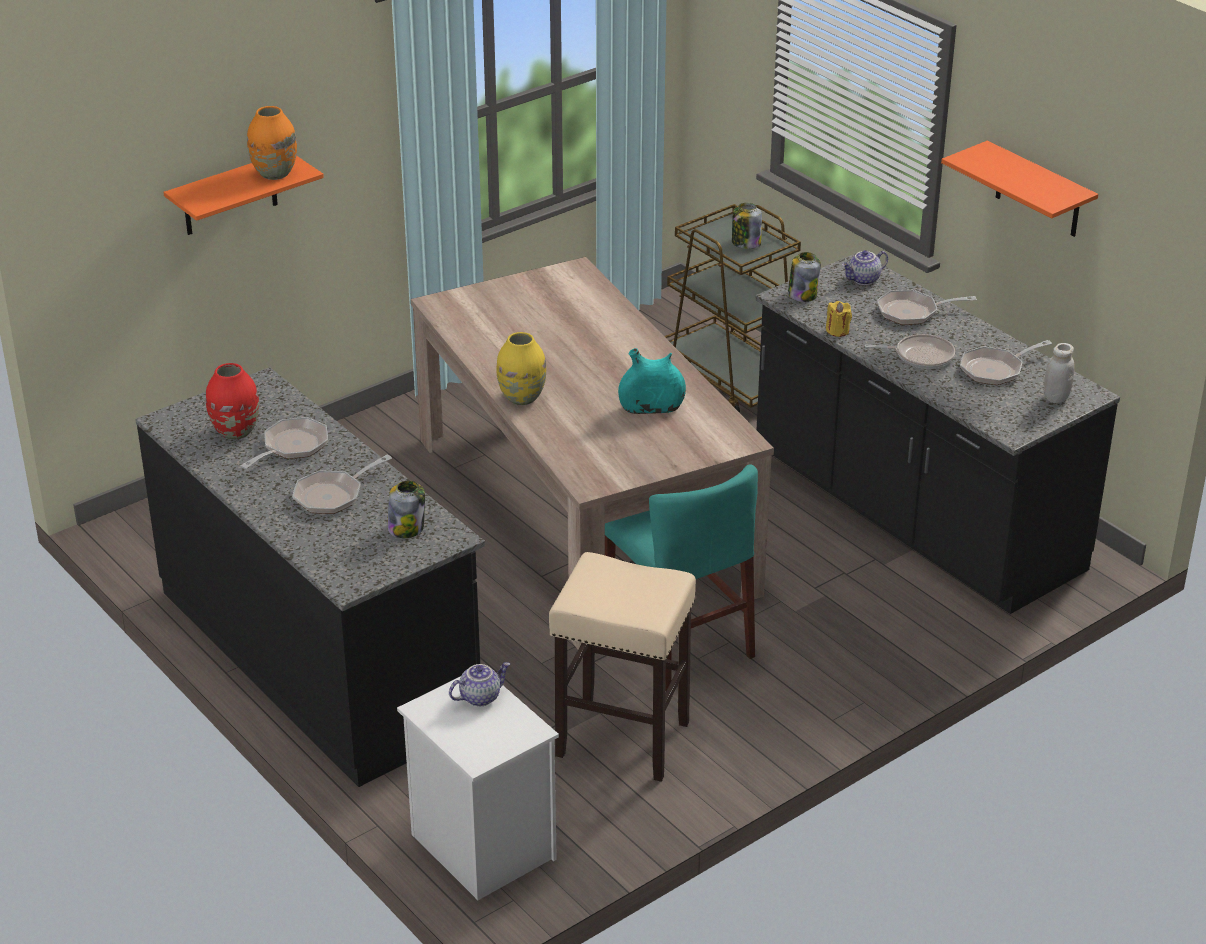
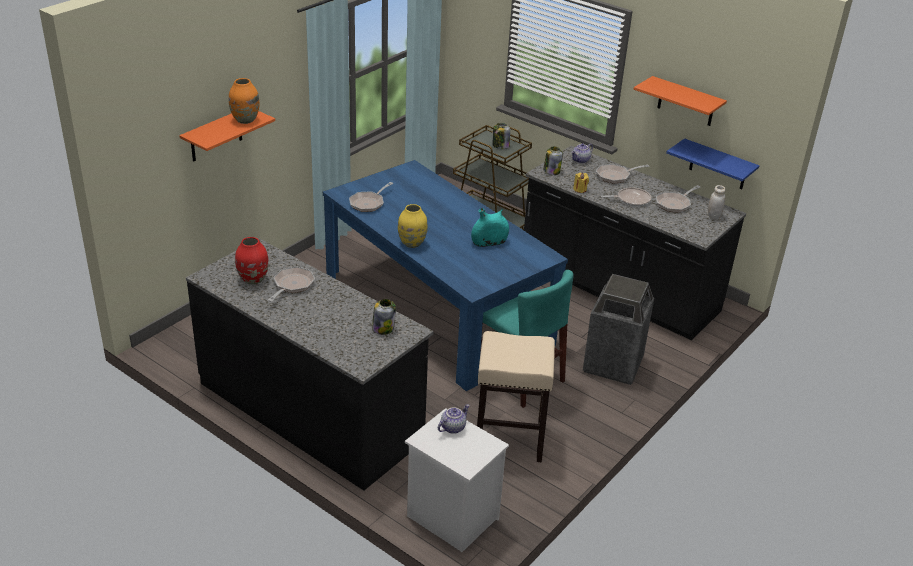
camera: 15 degrees left, 0 degrees up
(333, 495) = (330, 312): frying pan -> frying pan (368, 203)
(583, 514) = (436, 309): beige dining table -> blue dining table
(851, 639) = (613, 364): none -> trash can
(1089, 307) = (718, 165): none -> blue shelf

